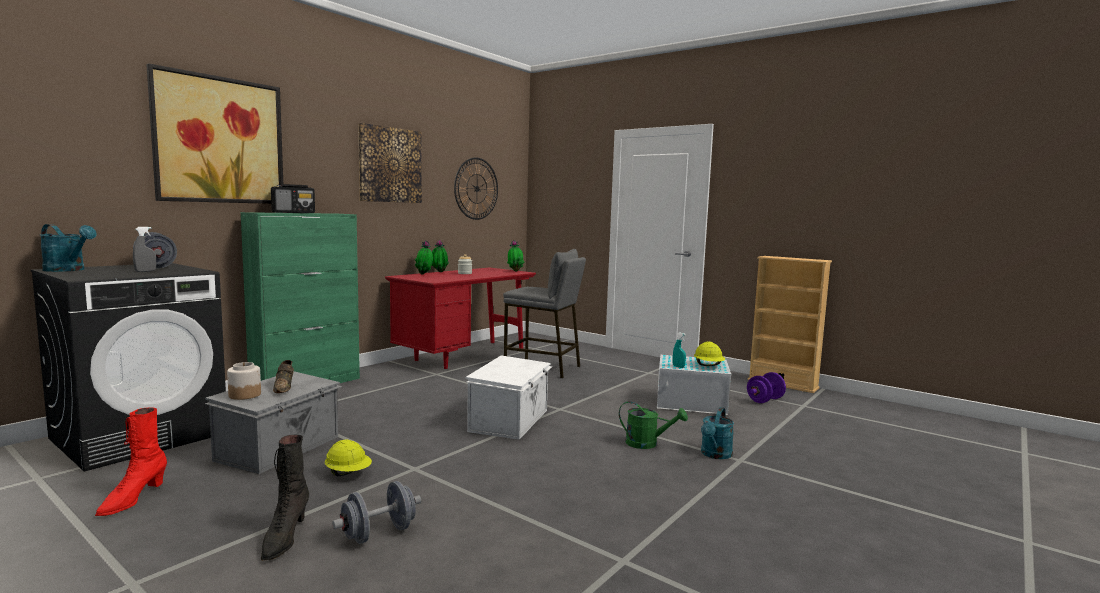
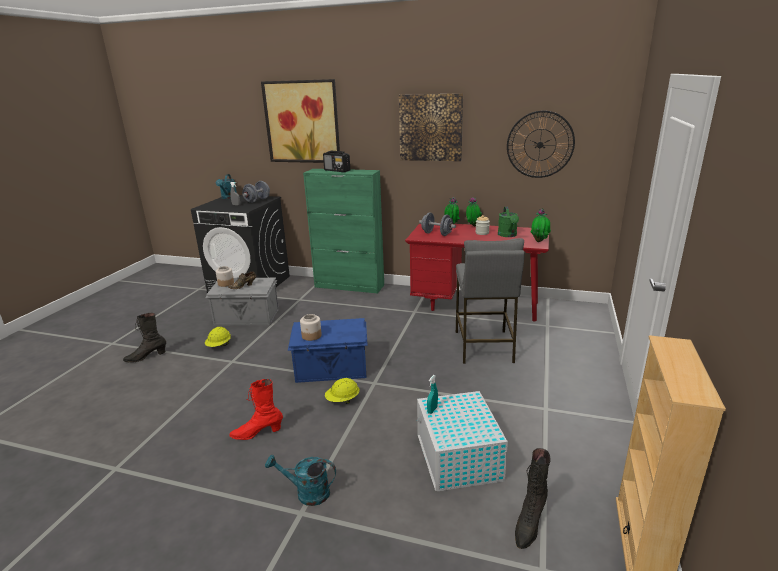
camera: 70 degrees right, 15 degrees up
(133, 499) = (181, 312): red boot -> red boot (257, 433)
(378, 533) = (151, 378): grey dumbbell -> grey dumbbell (437, 234)
(511, 420) = (332, 369): white storage box -> blue storage box
(513, 375) = (311, 336): none -> jar
(647, 444) = (315, 445): green watering can -> green watering can (508, 235)
(708, 366) = (456, 430): yellow hard hat -> yellow hard hat (342, 400)
(765, 400) = (529, 524): purple dumbbell -> black boot

